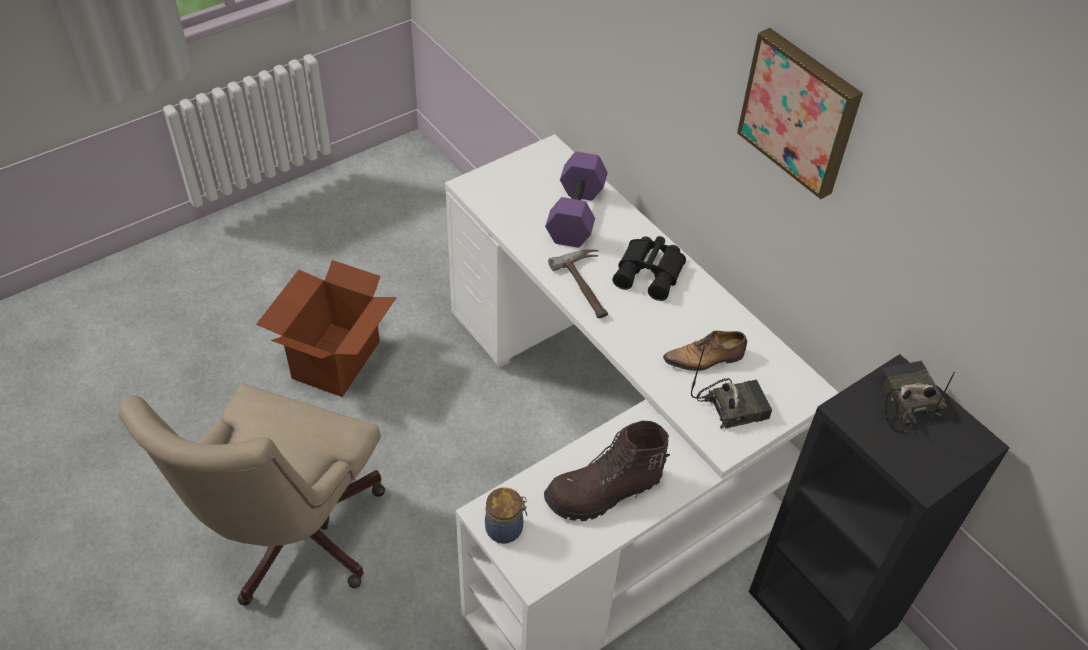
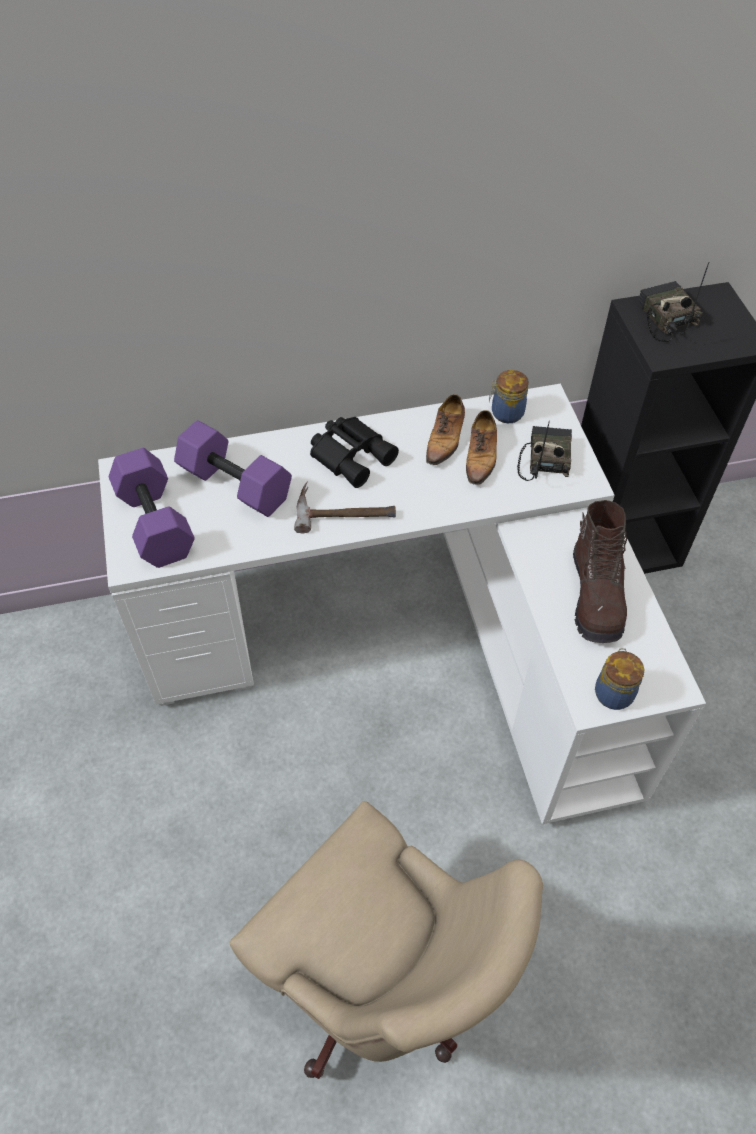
camera: 65 degrees left, 5 degrees up
(335, 359) = (148, 856): cardboard box -> none
(514, 185) = (157, 523): none -> purple dumbbell
(710, 328) = (445, 439): none -> shoe
(771, 363) = (505, 413): none -> jar
(801, 111) = (439, 177): picture -> none
(905, 401) = (664, 317): radio -> radio turned 60 degrees clockwise

